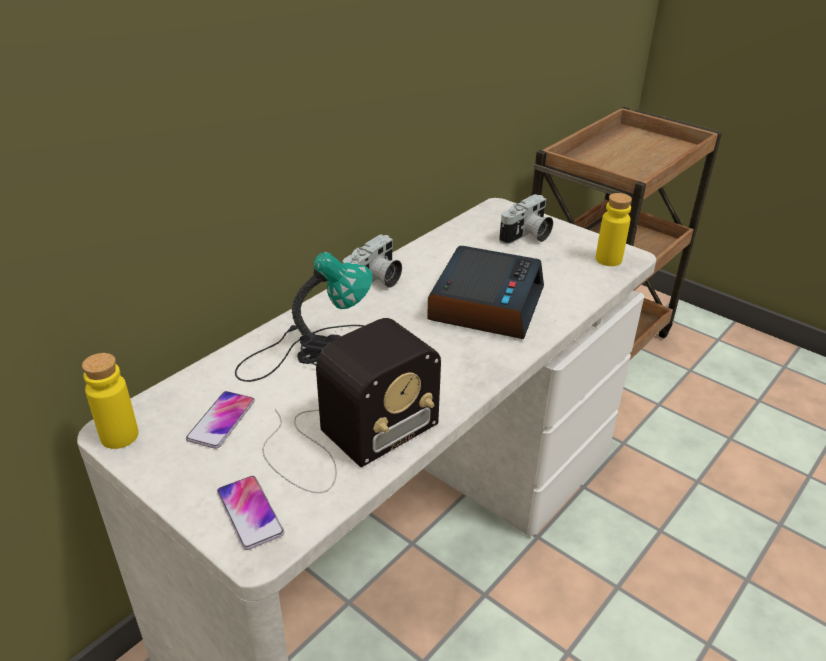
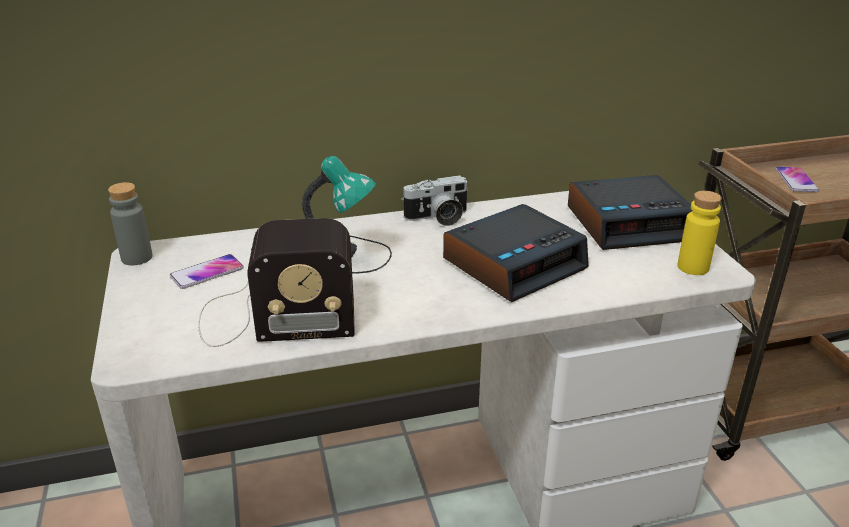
camera: 35 degrees right, 5 degrees down
(119, 436) = (137, 258): yellow bottle -> grey bottle
(250, 513) = (150, 337): phone -> phone (796, 180)
(527, 236) = (628, 223): camera -> alarm clock

